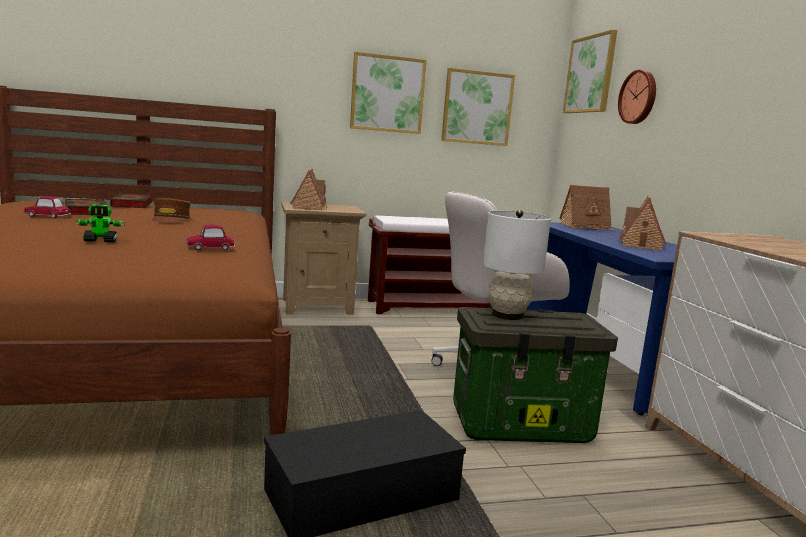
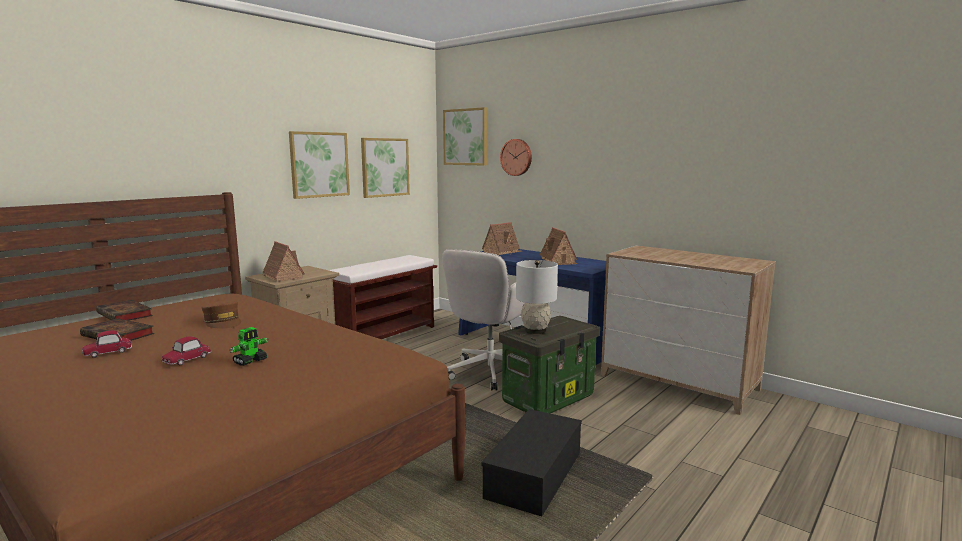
camera: 35 degrees left, 0 degrees up
(210, 248) = (341, 340): toy car -> toy car (187, 359)

